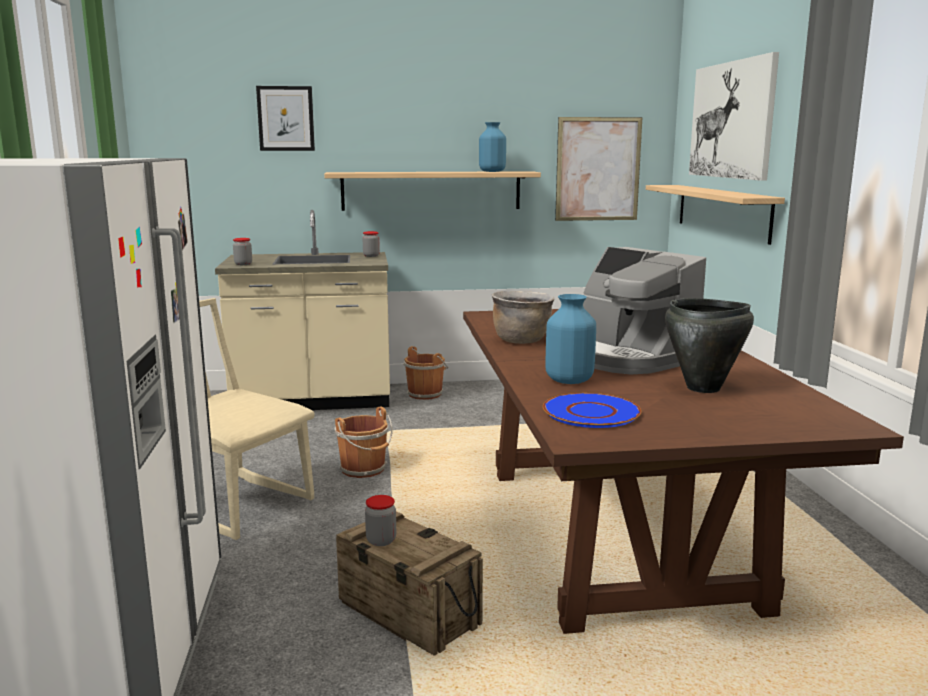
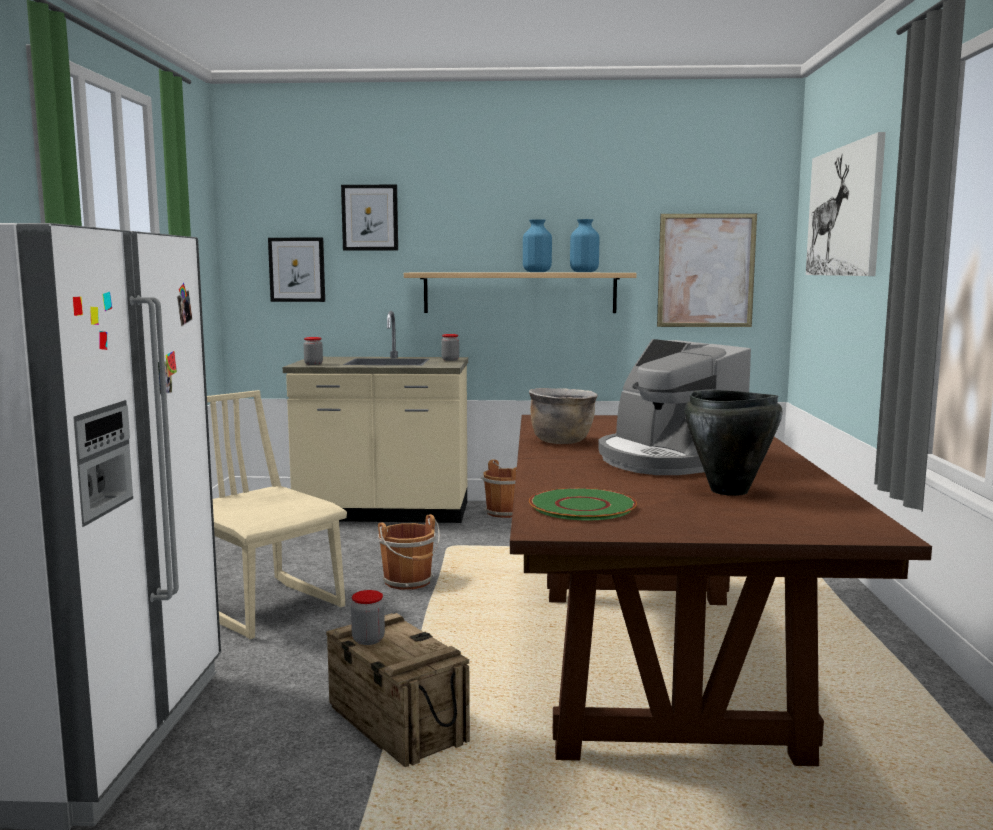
camera: 10 degrees right, 5 degrees down
(214, 170) = (297, 269): none -> picture
(569, 381) = (583, 478): blue vase -> blue vase (537, 272)
(592, 412) = (583, 506): blue plate -> green plate
(722, 211) = (836, 314): shelf -> none

